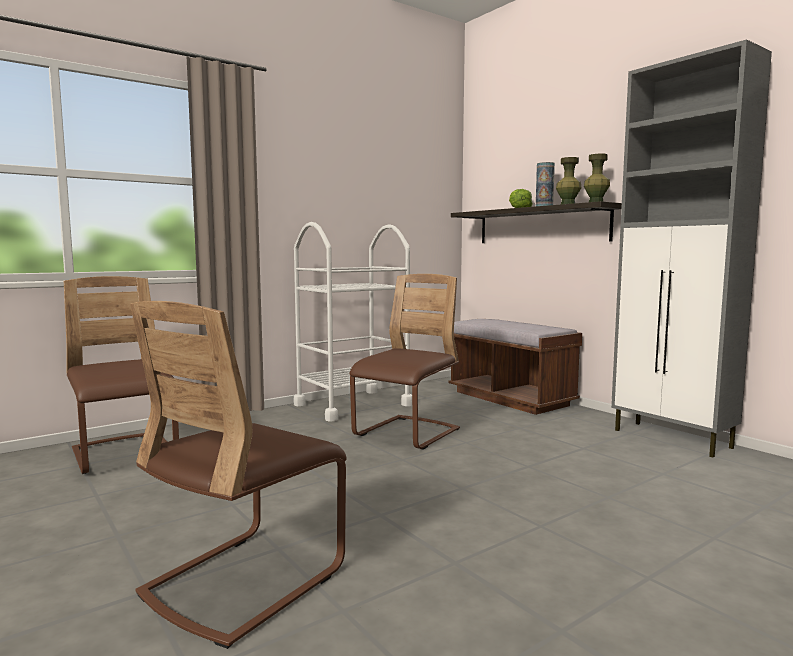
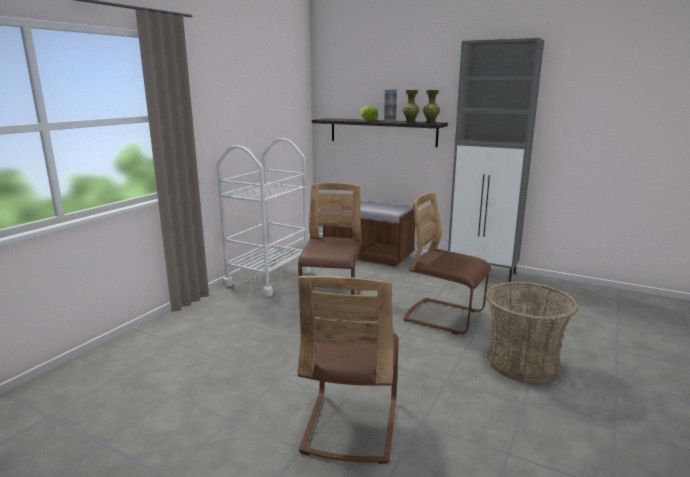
camera: 25 degrees left, 10 degrees up
(125, 454) = (145, 357): brown chair -> brown chair (444, 317)
(622, 569) = (522, 363): none -> basket

